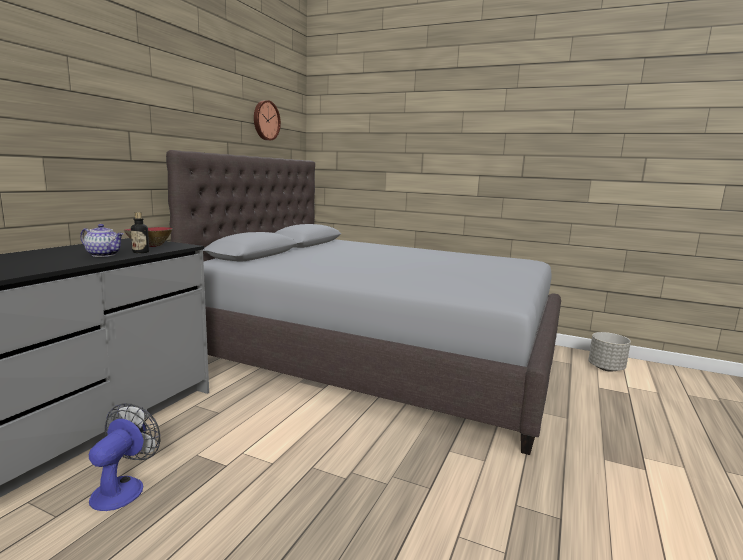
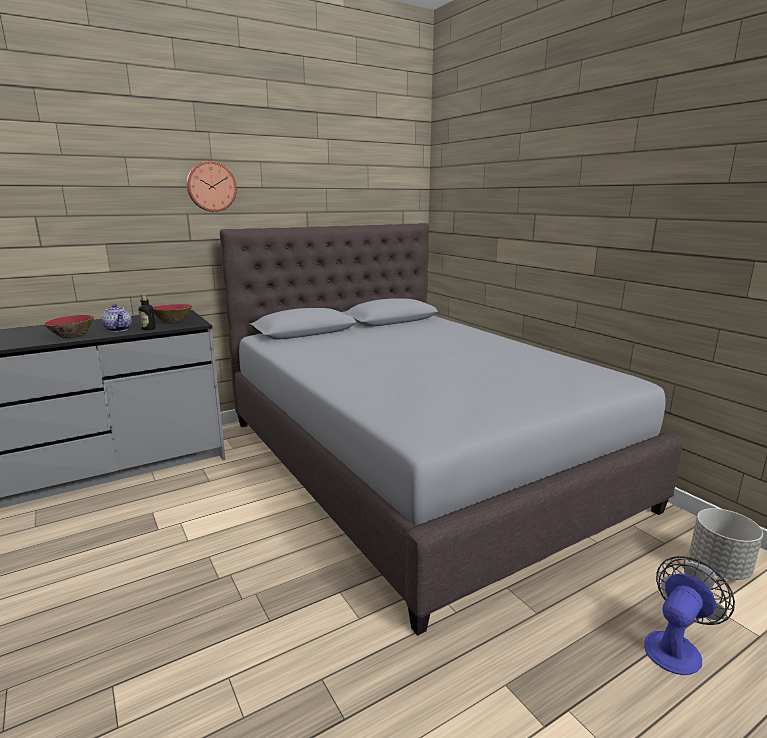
camera: 35 degrees right, 5 degrees up
(59, 263) = (72, 336): none -> red bowl
(123, 487) = (86, 521): fan -> fan (675, 646)
(265, 120) = (360, 183): wall clock -> wall clock (211, 186)

